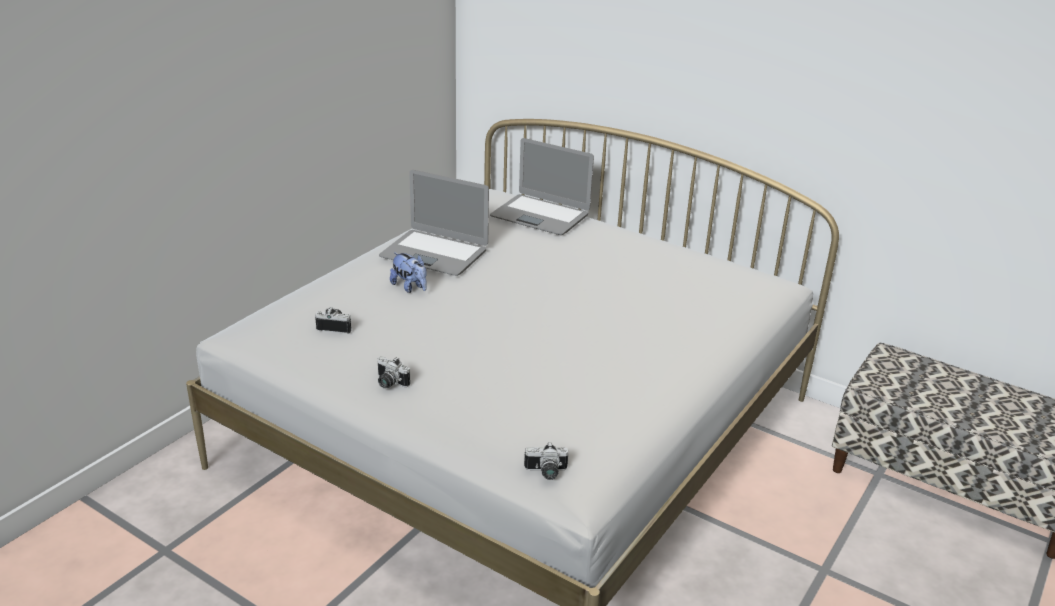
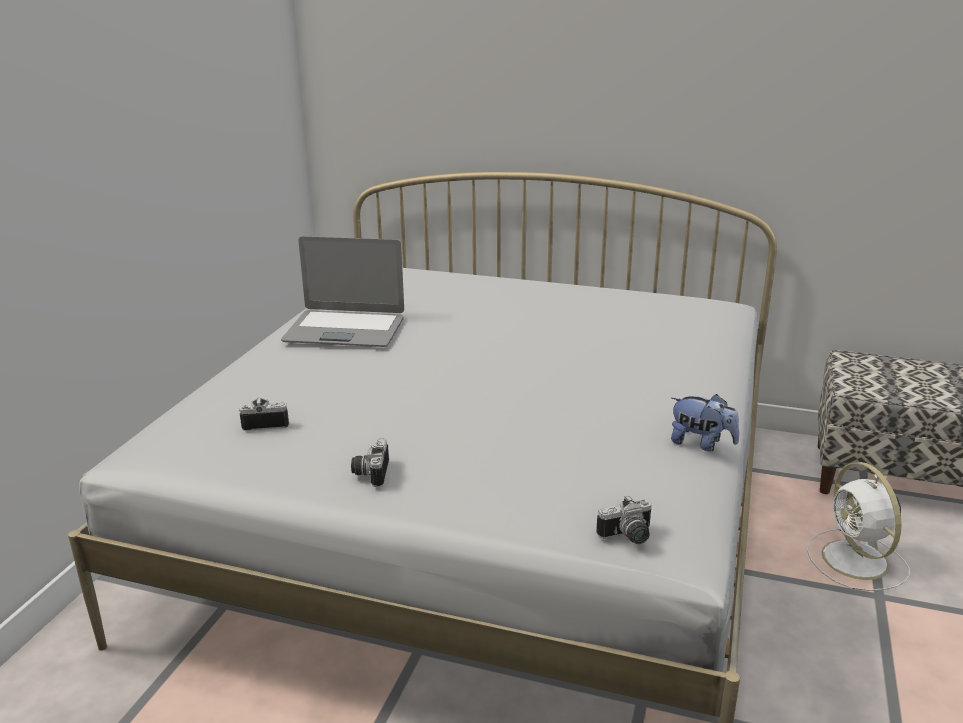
camera: 15 degrees left, 5 degrees down
(389, 383) = (370, 473): camera -> camera turned 75 degrees clockwise
(410, 287) = (336, 367): plush toy -> plush toy (701, 444)
(540, 216) = (441, 279): laptop -> none
(824, 537) = (857, 561): none -> white fan

